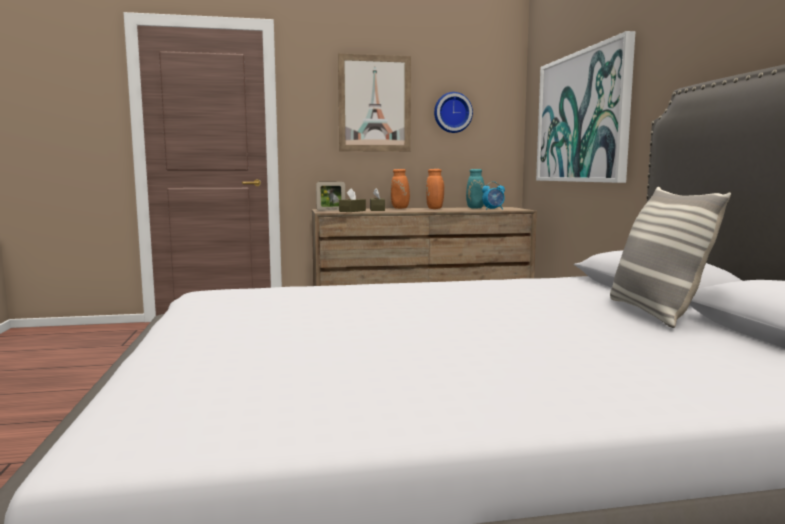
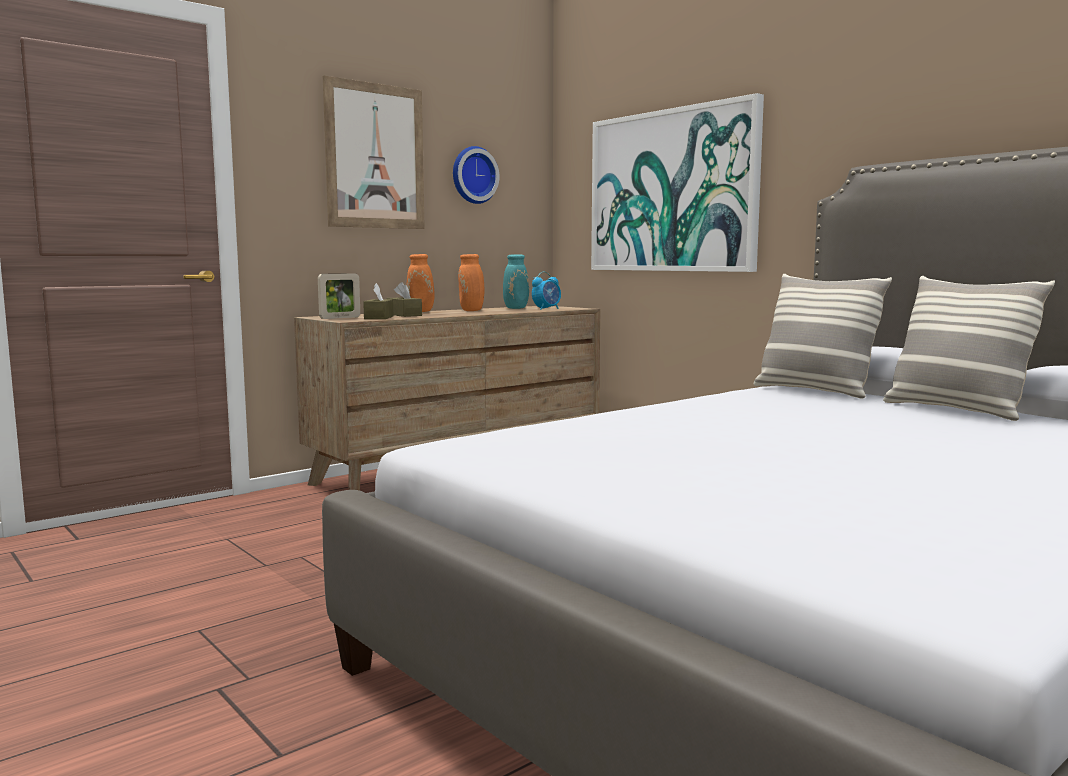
camera: 30 degrees left, 0 degrees up
(580, 285) = (814, 391): none -> pillow

